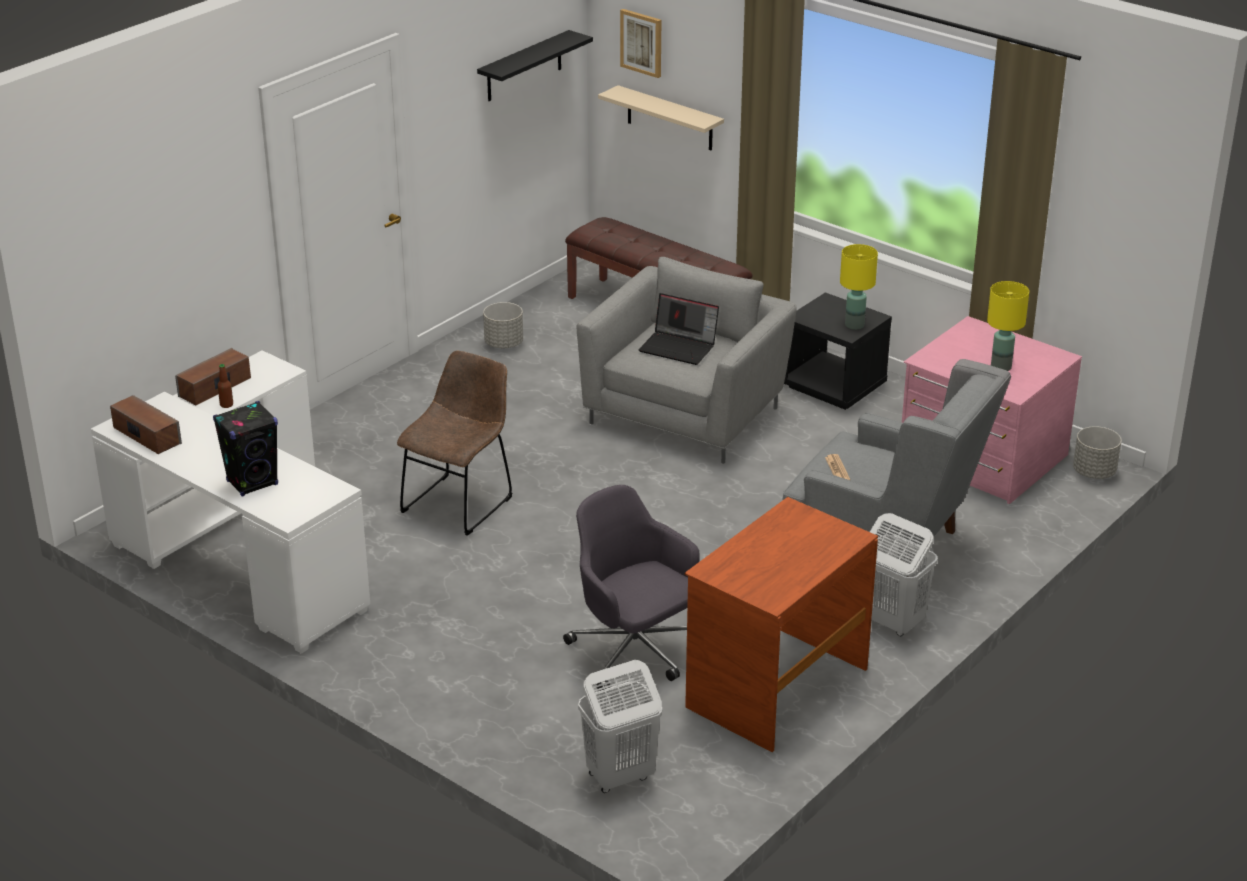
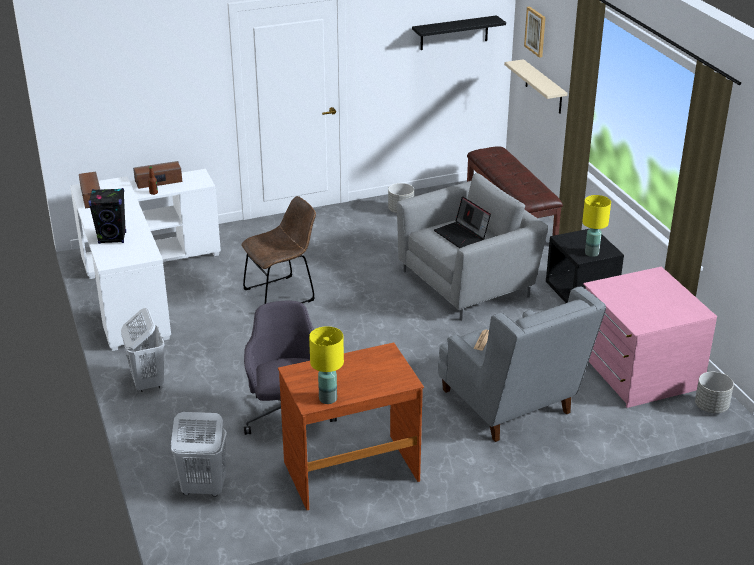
camera: 30 degrees right, 0 degrees up
(891, 622) = (466, 457): white laundry basket -> white laundry basket (147, 382)
(1001, 367) = (648, 306): yellow table lamp -> yellow table lamp (328, 399)

